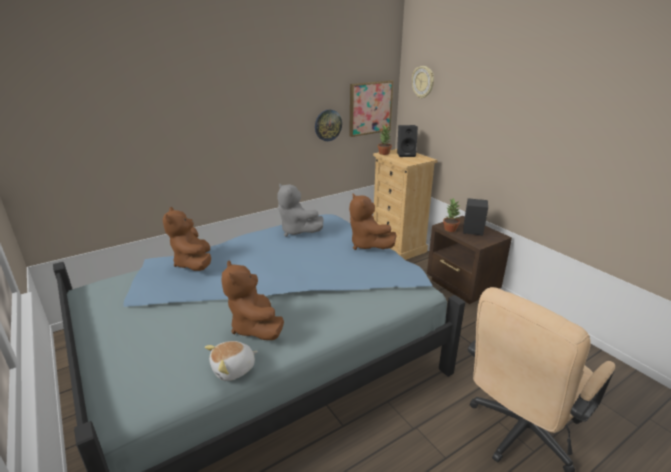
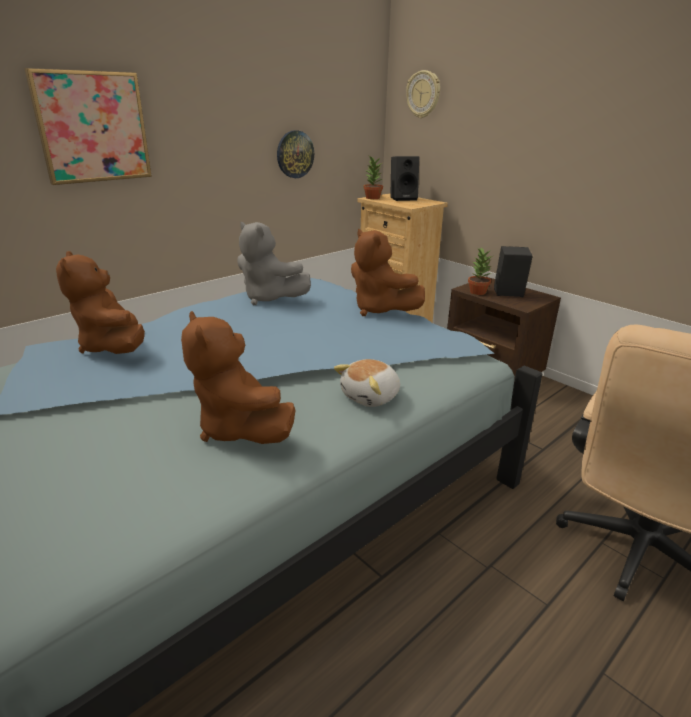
camera: 10 degrees left, 0 degrees up
(234, 369) = (218, 496): plush toy -> plush toy (371, 397)
(370, 108) = (350, 133): picture -> picture (92, 127)

